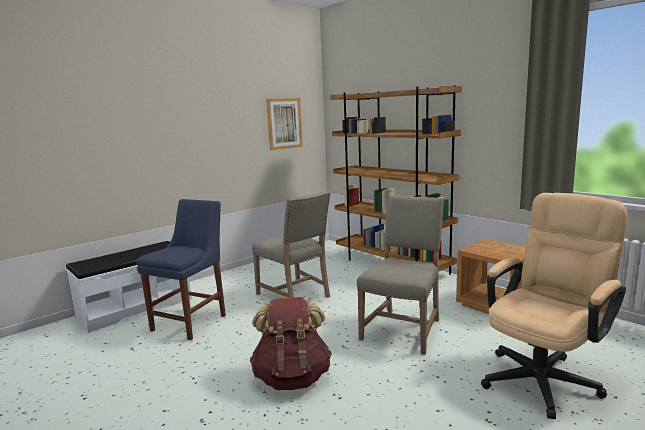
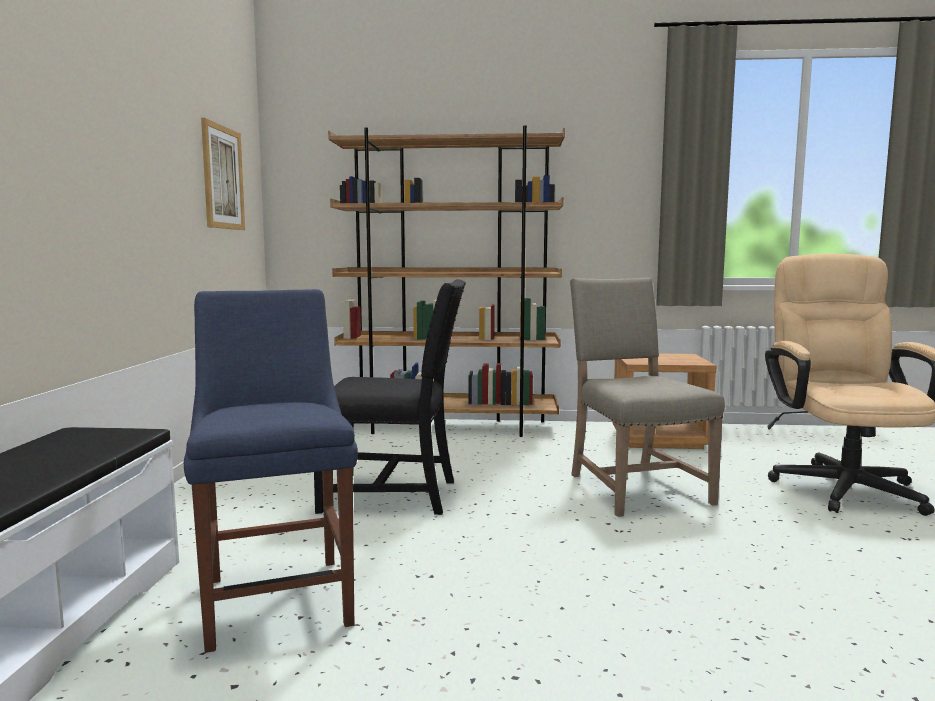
camera: 45 degrees left, 5 degrees down
(292, 378) = (657, 594): brown backpack -> none
(295, 295) = (394, 495): beige chair -> black chair

